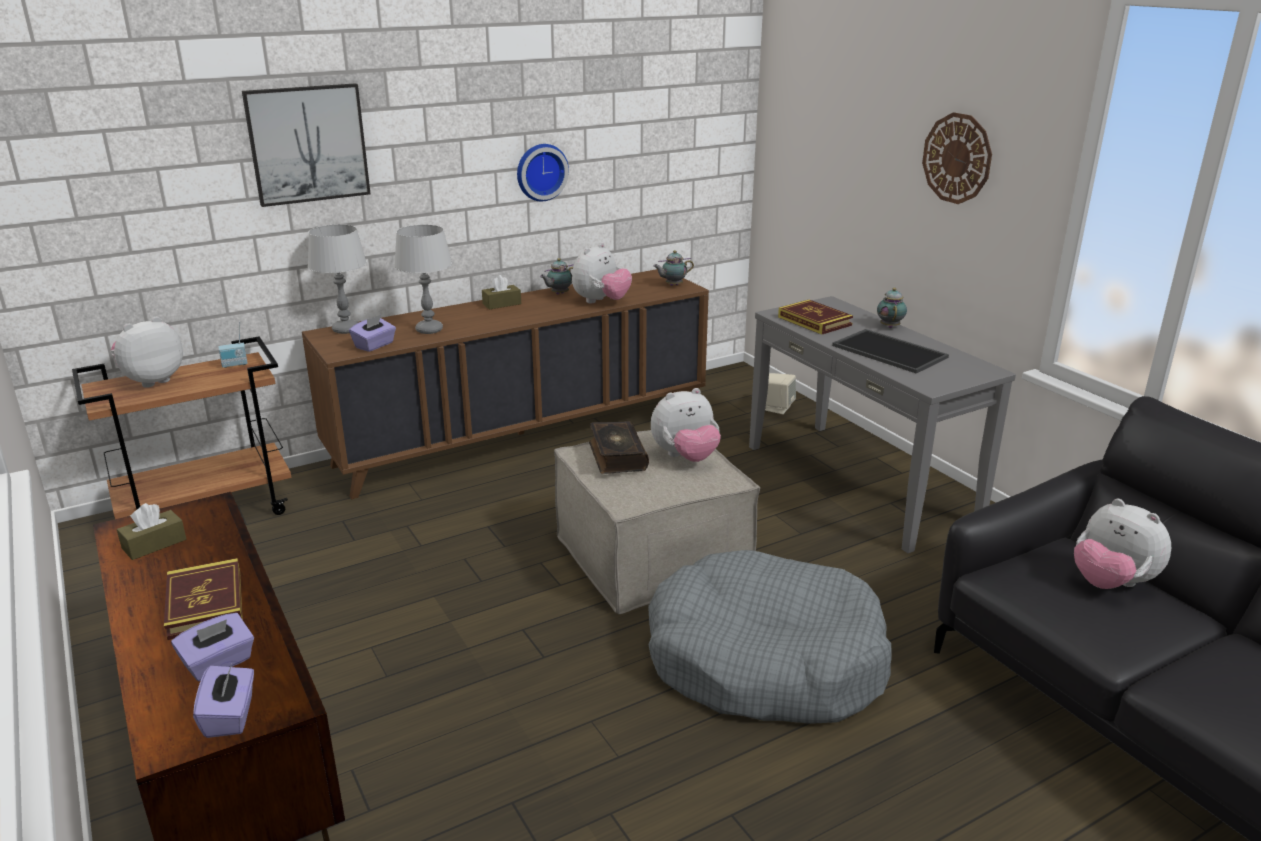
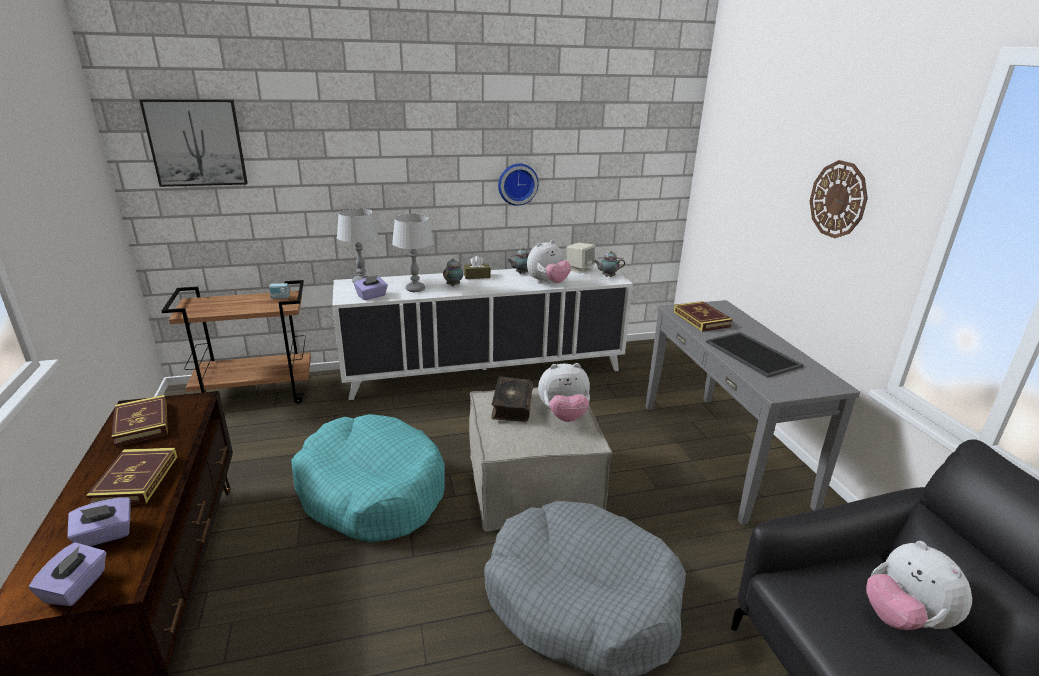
camera: 15 degrees right, 0 degrees up
(152, 380) = (223, 302): plush toy -> none
(154, 544) = (142, 423): brown tissue box -> book
(308, 144) = (345, 150): picture -> picture (196, 143)
(449, 599) = (371, 491): none -> turquoise dog bed
(523, 436) = (484, 371): brown cabinet -> white cabinet
(777, 408) = (679, 378): beige speaker -> beige speaker (579, 269)
(889, 326) = (763, 332): teapot -> teapot (454, 285)

